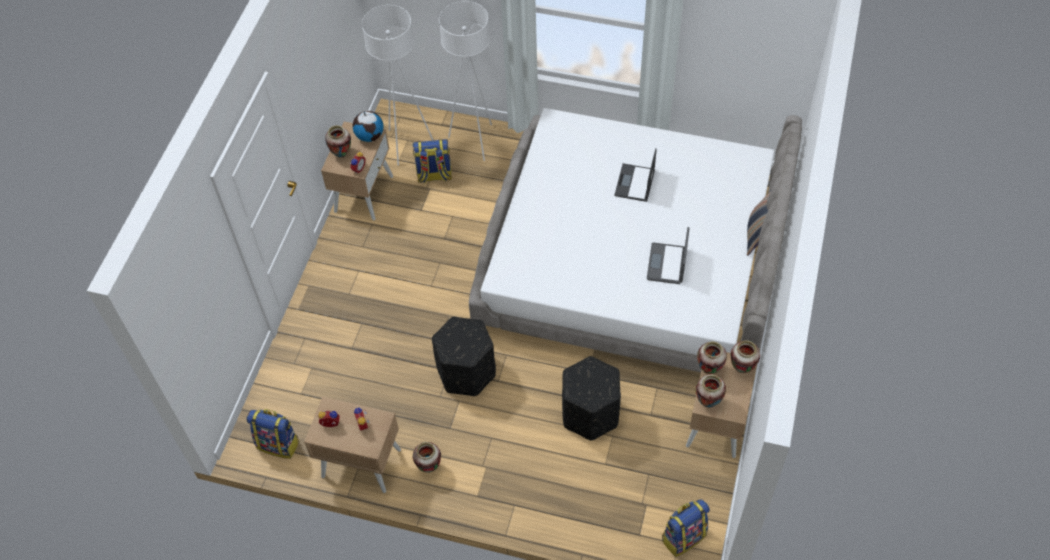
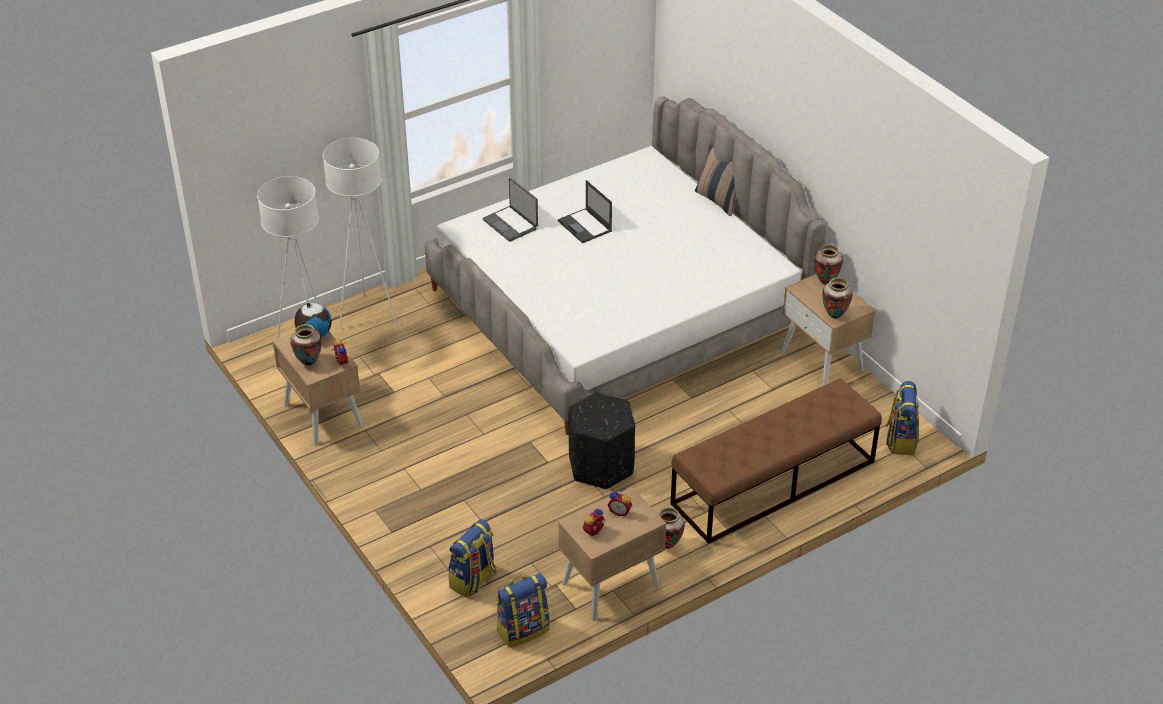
camera: 50 degrees left, 15 degrees down
(434, 175) = (368, 362): backpack -> backpack (473, 580)
(552, 486) = (773, 483): none -> brown bench
(590, 413) = (731, 420): black ottoman -> none
(667, 264) = (685, 257): laptop -> laptop (511, 224)
(709, 369) = (806, 297): vase -> none

